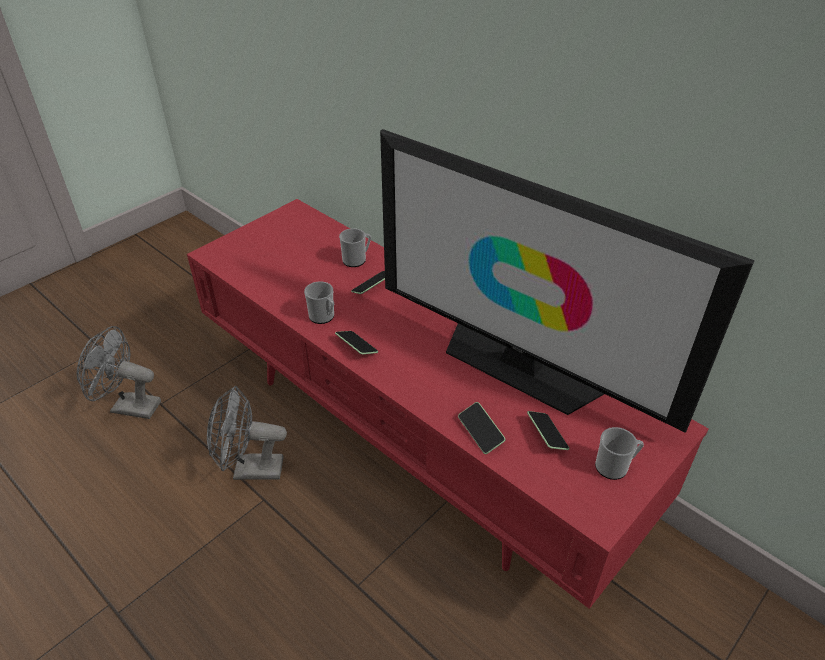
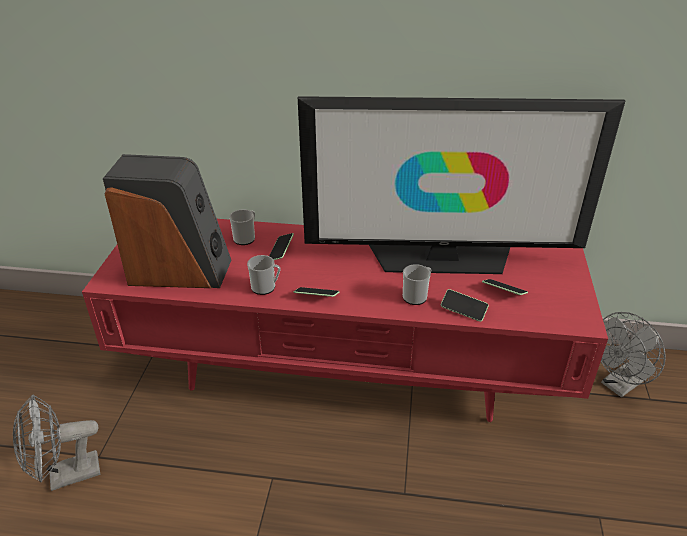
camera: 35 degrees left, 5 degrees down
(250, 470) = (238, 462): grey fan -> grey fan (619, 385)
(273, 268) = (180, 270): none -> speaker
(615, 466) = (559, 290): mug -> mug (416, 296)

